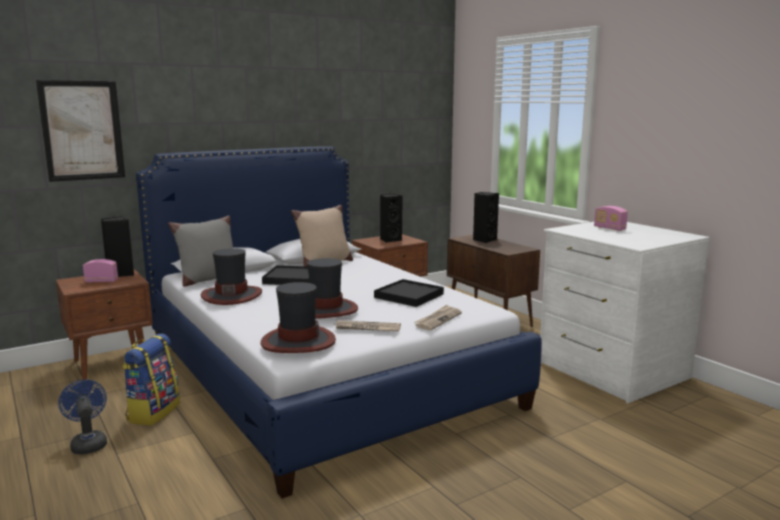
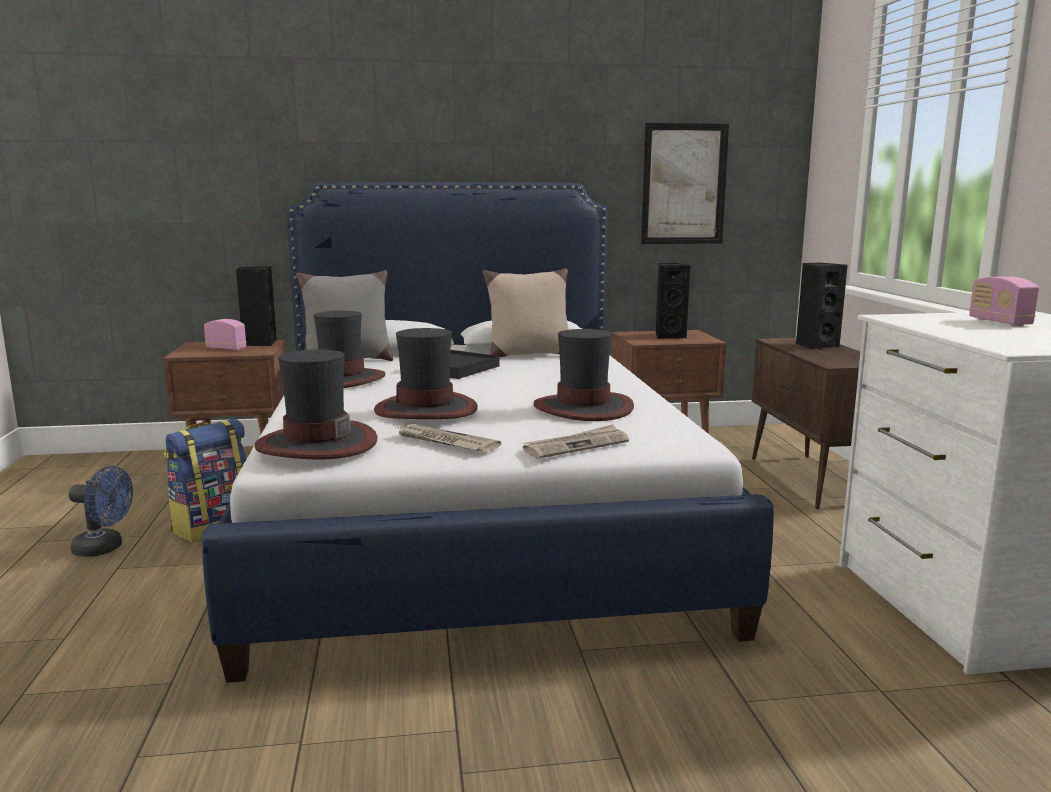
camera: 25 degrees right, 0 degrees up
(82, 130) = (224, 149): picture -> picture (684, 184)
(88, 443) = (105, 549): blue fan -> blue fan turned 105 degrees clockwise
(409, 296) = (583, 408): black tray -> hat

